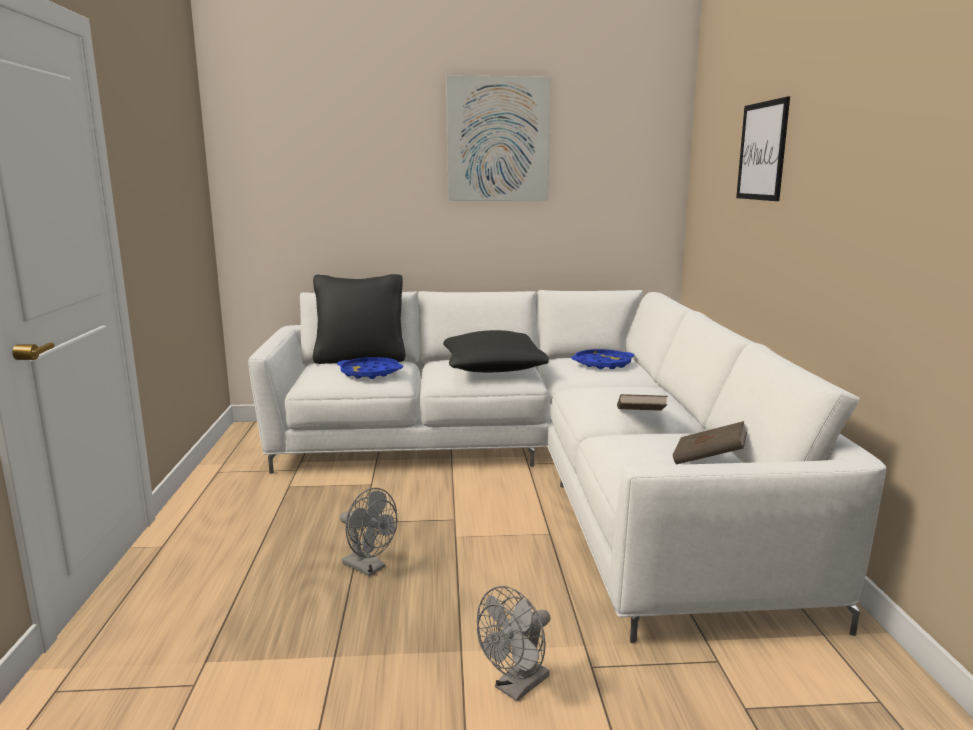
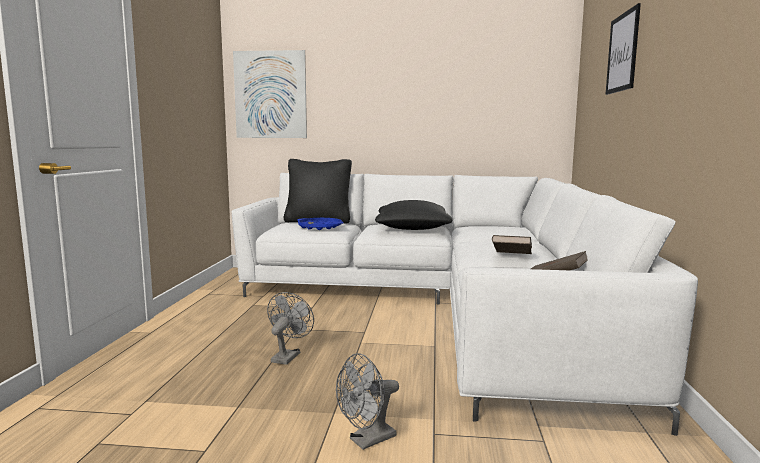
camera: 10 degrees right, 5 degrees down
(369, 568) = (288, 356): grey fan -> grey fan turned 120 degrees counterclockwise
(498, 139) = (427, 63): picture -> picture (270, 95)
(602, 364) = (499, 229): blue tray -> none

